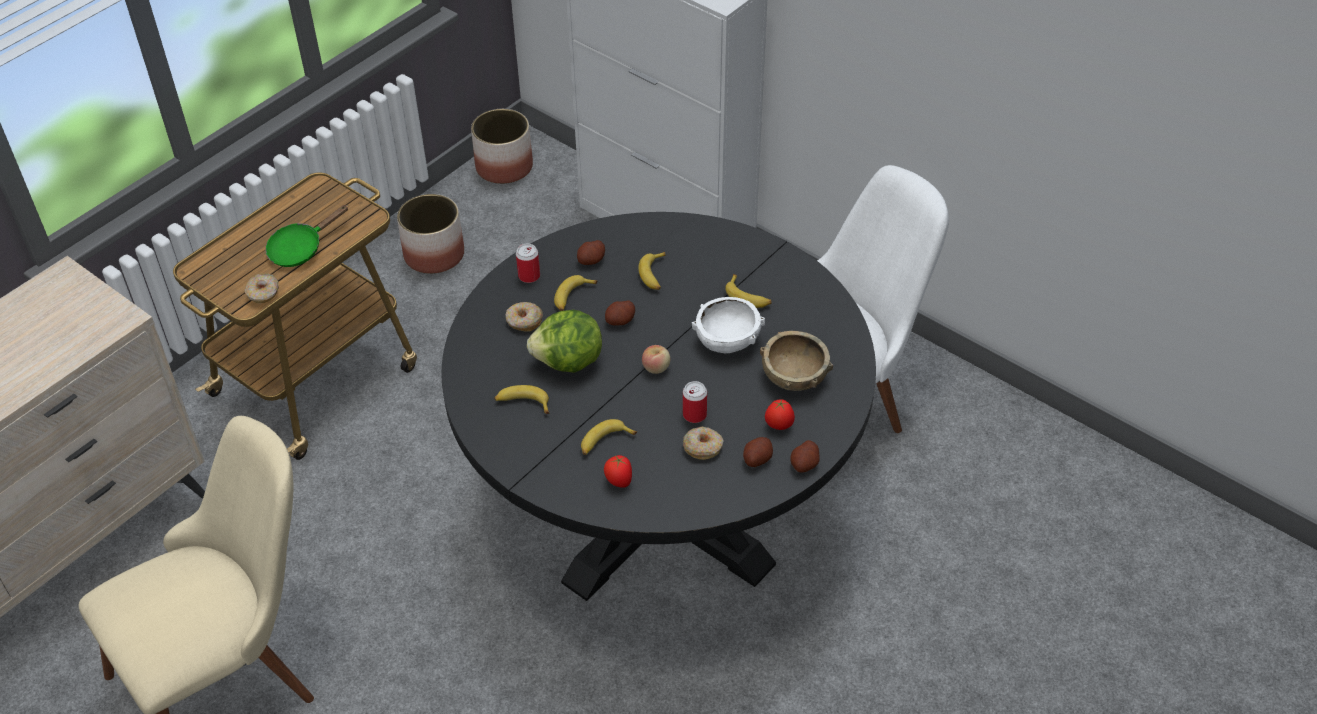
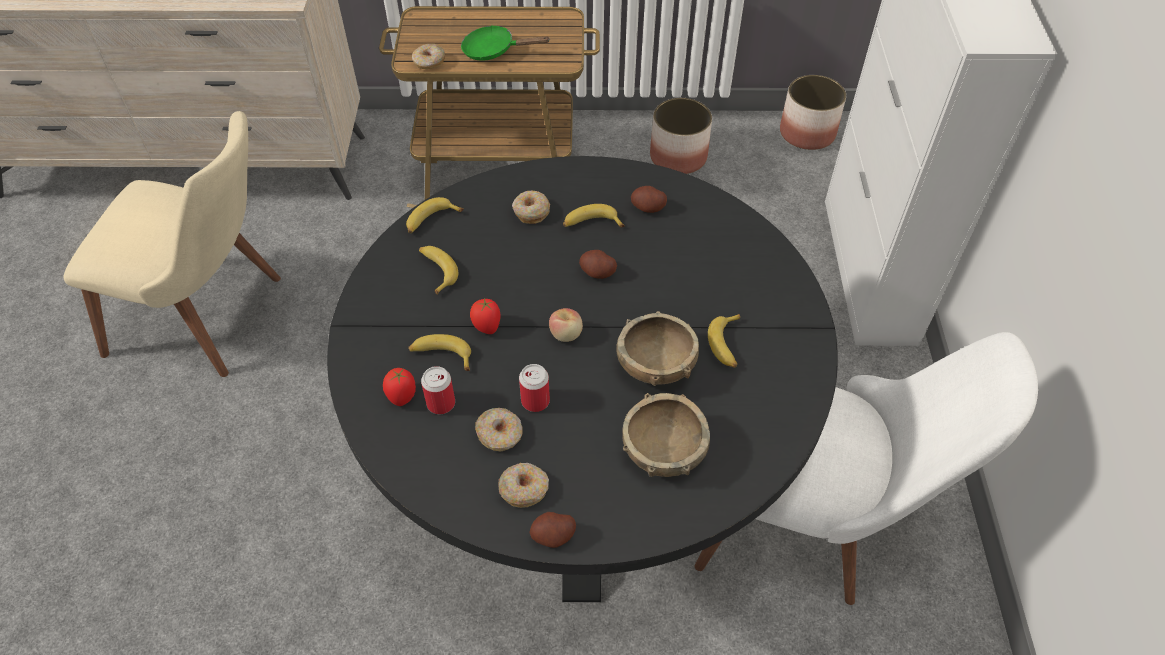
camera: 50 degrees right, 5 degrees up
(529, 276) = (586, 181): can -> can (441, 403)
(569, 362) = (513, 270): lettuce -> none
(654, 275) = (678, 260): banana -> banana (431, 220)
(728, 339) = (656, 365): white bowl -> brown bowl
(757, 459) = (524, 489): potato -> donut
(779, 426) = (584, 479): tomato -> tomato (486, 327)

